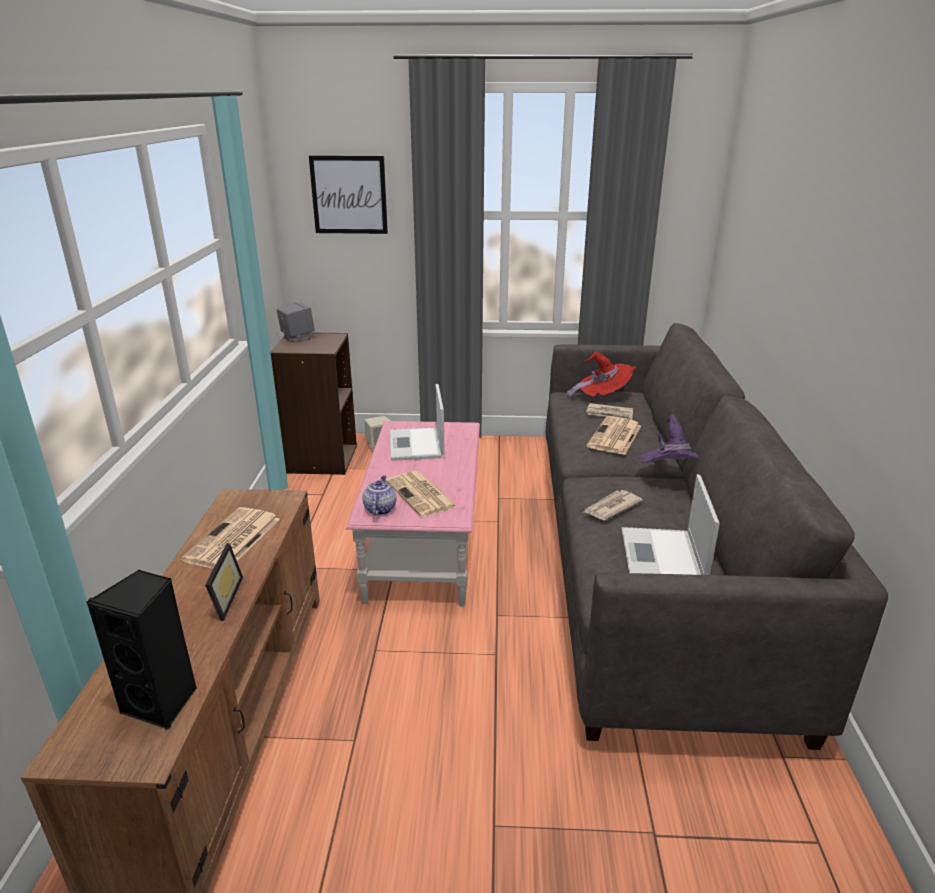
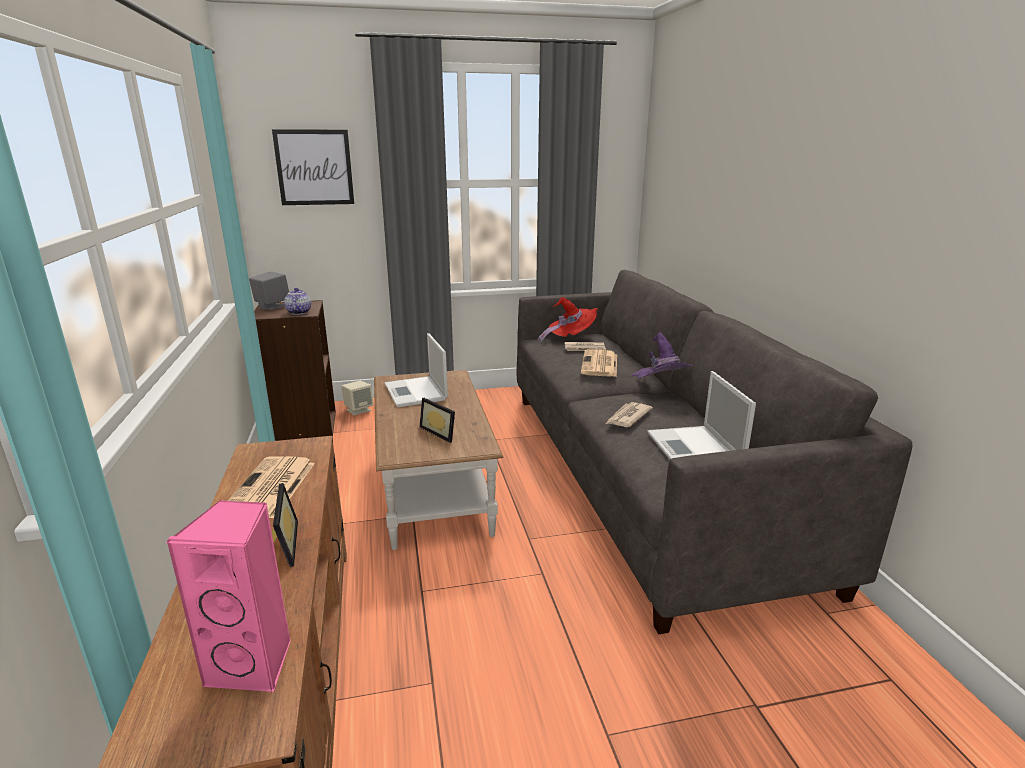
camera: 15 degrees left, 5 degrees down
(163, 703) = (254, 664): black speaker -> pink speaker
(380, 509) = (404, 448): teapot -> teapot (298, 312)
(422, 495) = (441, 432): newspaper -> picture frame
(424, 542) = (433, 485): pink coffee table -> brown coffee table

